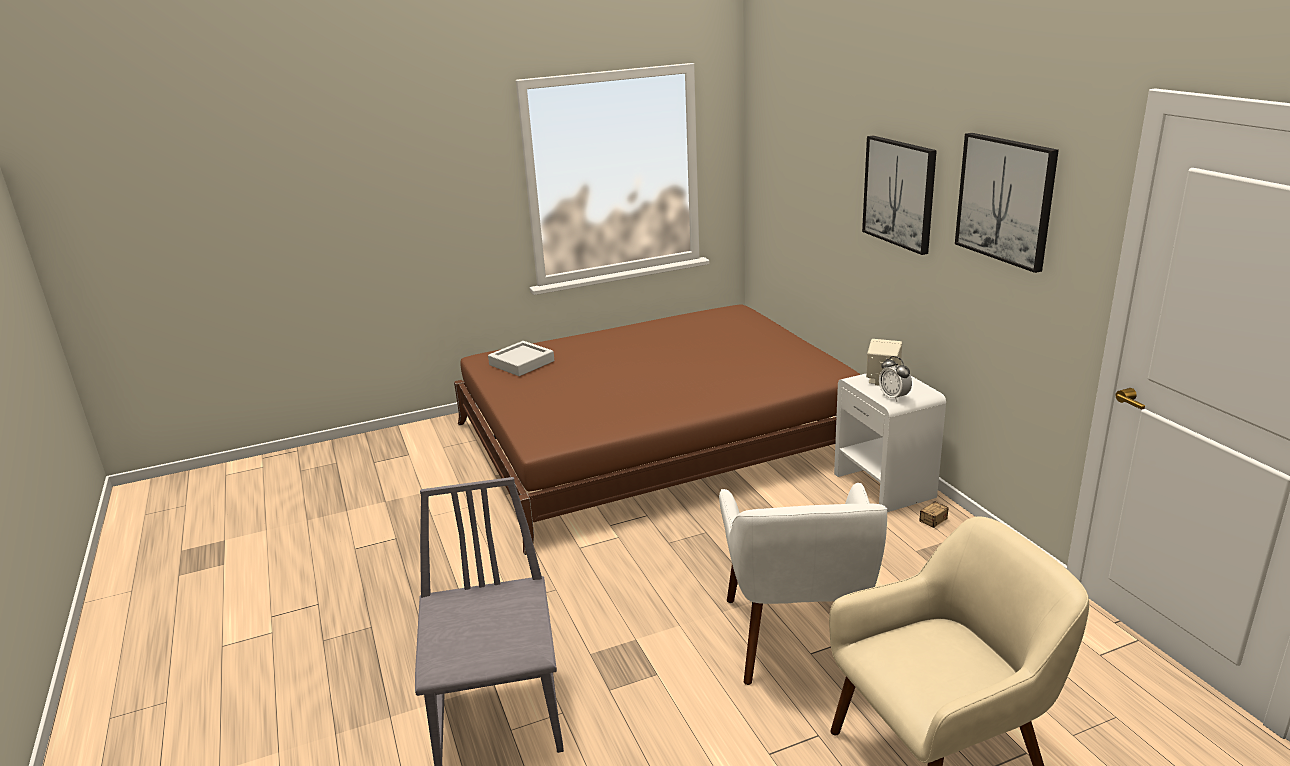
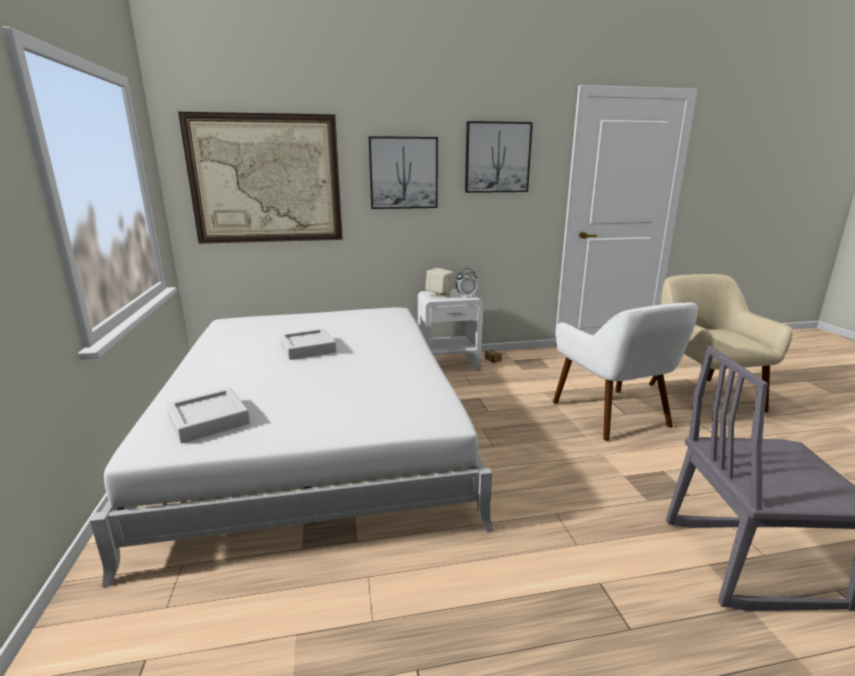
camera: 80 degrees left, 5 degrees down
(656, 439) = (316, 431): brown bed -> white bed
(671, 358) = (307, 348): none -> grey tray
(797, 168) = (266, 179): none -> picture
(798, 639) = (612, 415): white armchair -> white armchair turned 60 degrees clockwise

